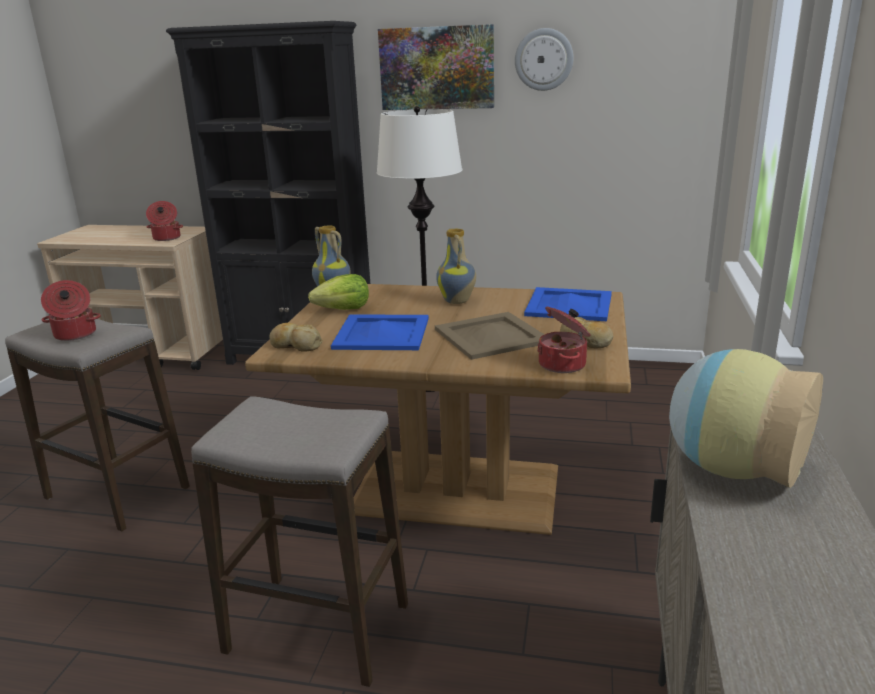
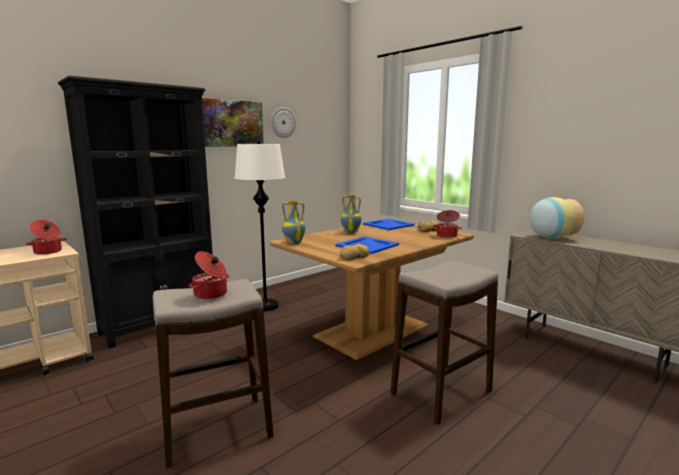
camera: 55 degrees left, 10 degrees down
(343, 309) = (320, 245): lettuce -> none
(490, 336) = (402, 236): beige tray -> none

